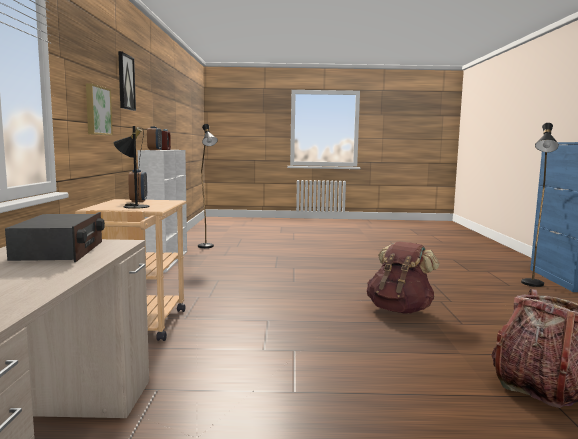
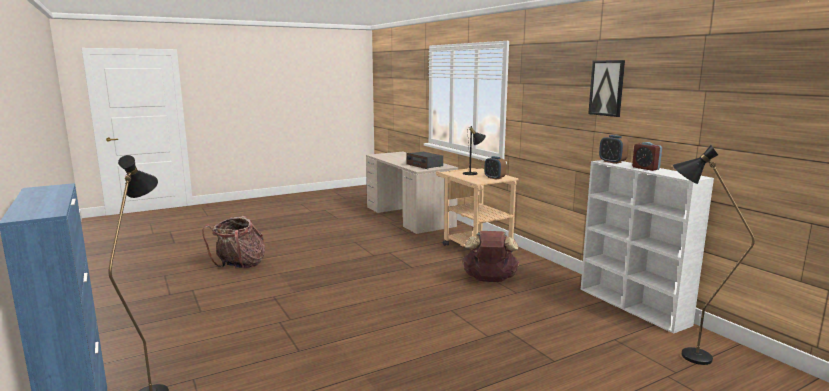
camera: 150 degrees right, 5 degrees up
(97, 110) = (550, 116): picture -> none
(400, 310) = (326, 298): brown backpack -> brown backpack (489, 280)

